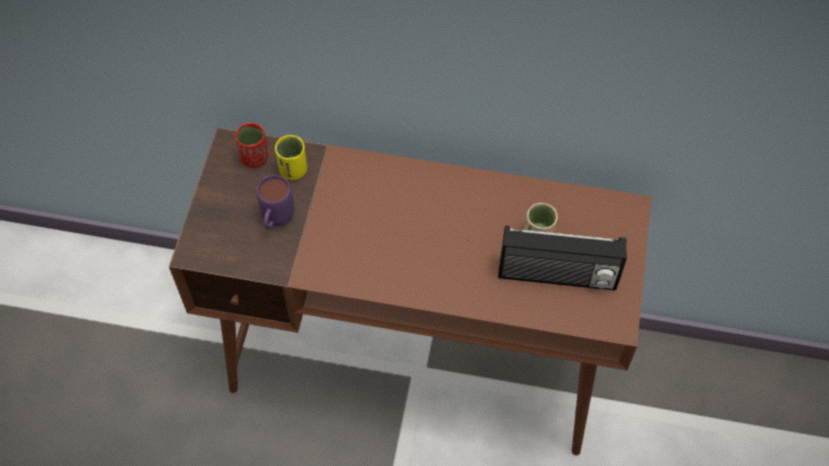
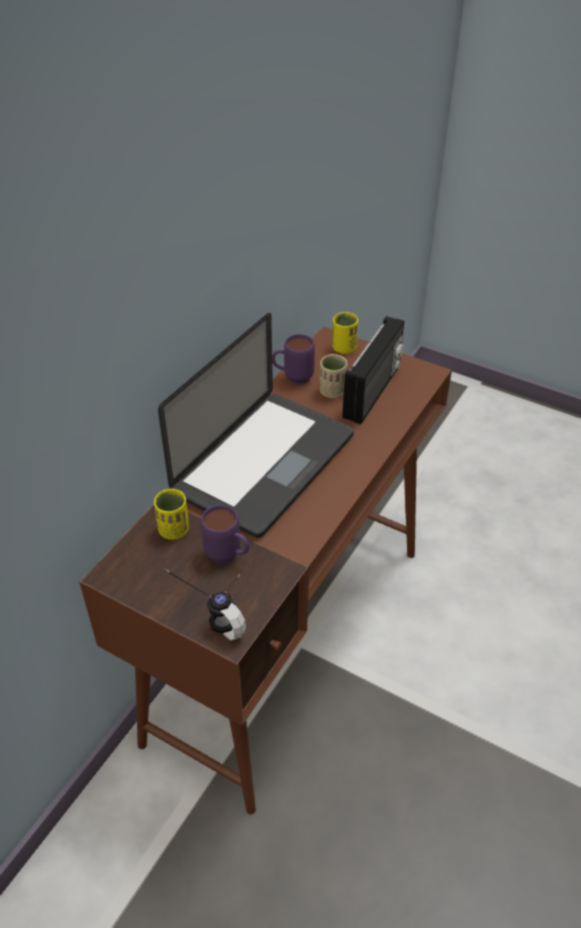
camera: 70 degrees left, 15 degrees down
(217, 234) = (218, 610): none -> headphones
(254, 158) = (140, 557): red cup -> none
(403, 211) = (265, 464): none -> laptop
(542, 195) = (292, 379): none -> purple mug
(619, 227) = (344, 348): none -> yellow cup

